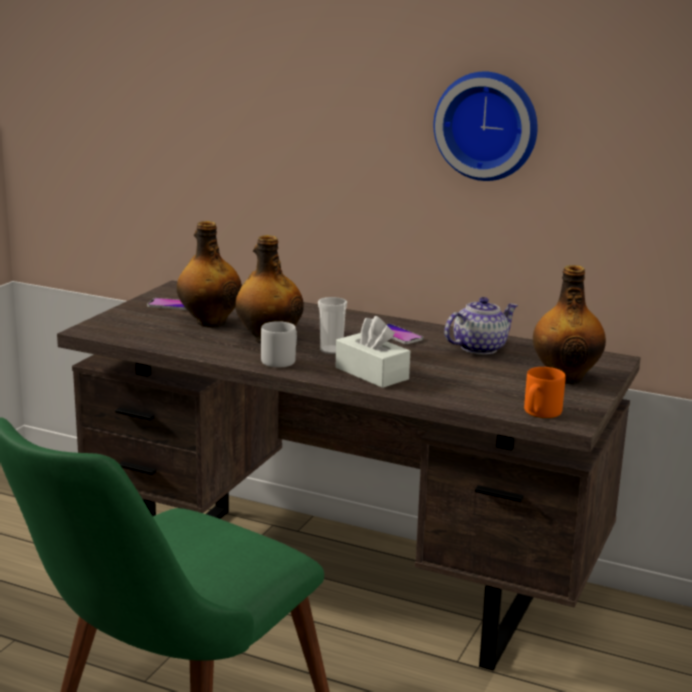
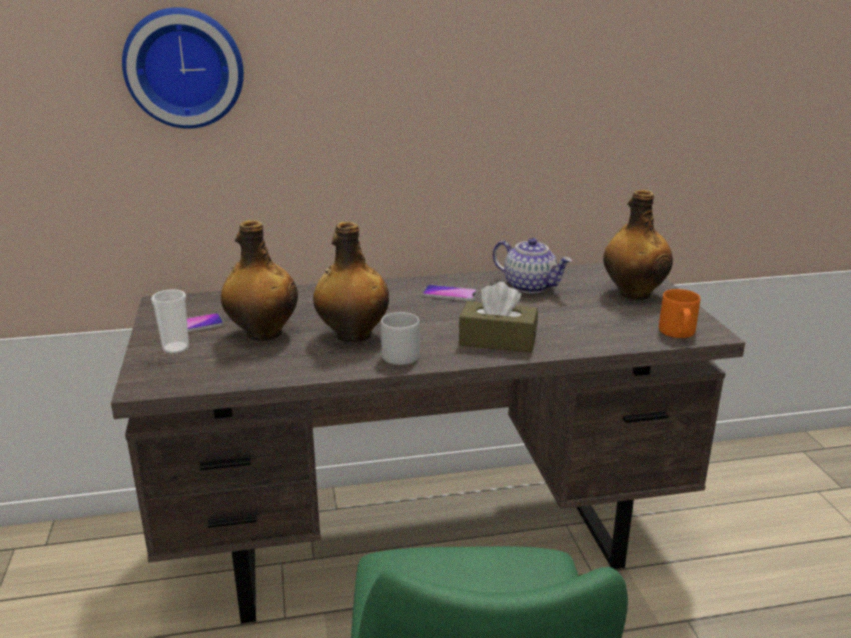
camera: 35 degrees left, 5 degrees up
(331, 350) = (424, 328): cup -> cup (176, 348)
(371, 373) = (497, 340): white tissue box -> brown tissue box
(479, 348) = (530, 286): teapot -> teapot turned 105 degrees clockwise
(487, 125) = (496, 69): wall clock -> wall clock (184, 68)

